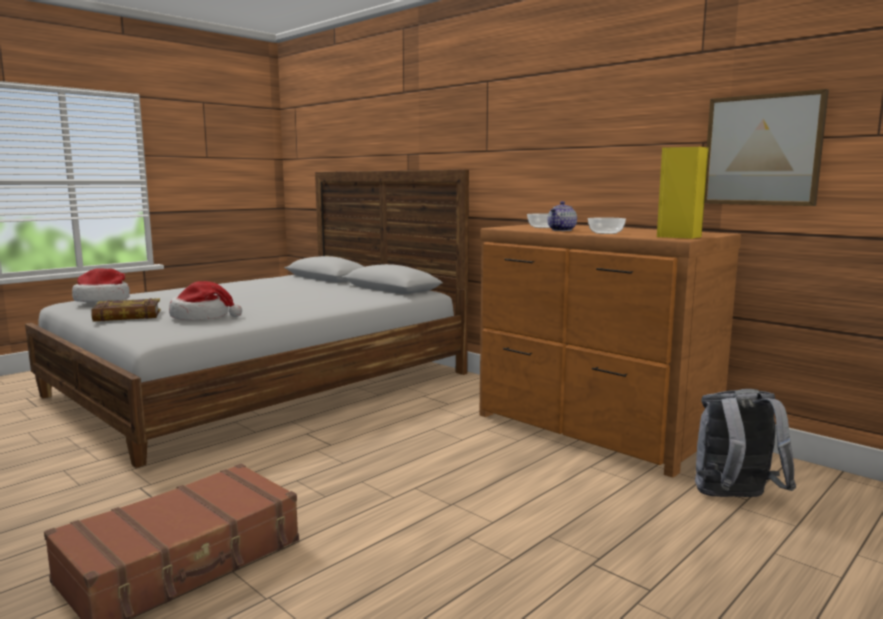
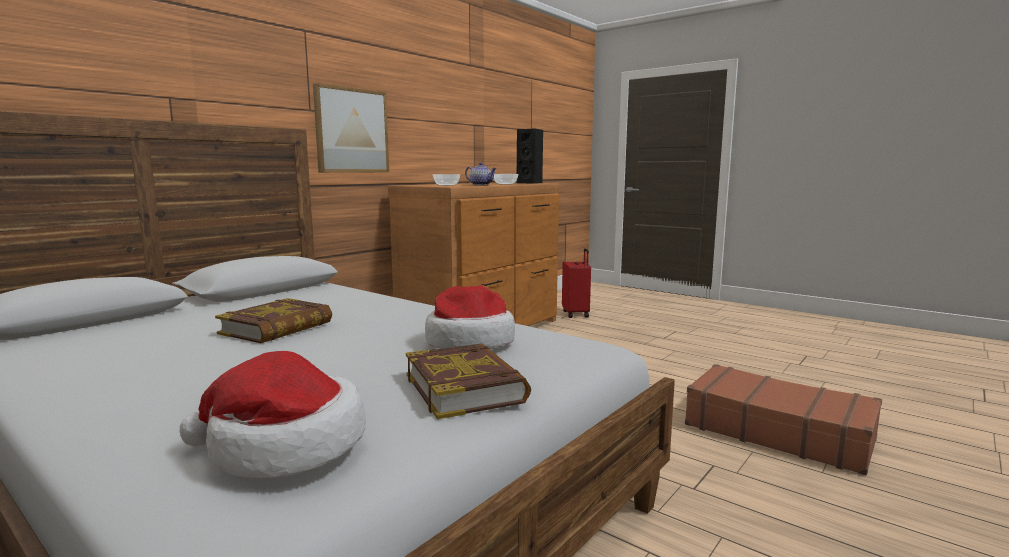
camera: 95 degrees left, 0 degrees up
(273, 294) = (277, 328): none -> book
(679, 237) = (531, 183): yellow speaker -> black speaker
(734, 499) = (576, 314): grey backpack -> red suitcase
(762, 150) = (500, 133): picture -> picture (351, 131)

